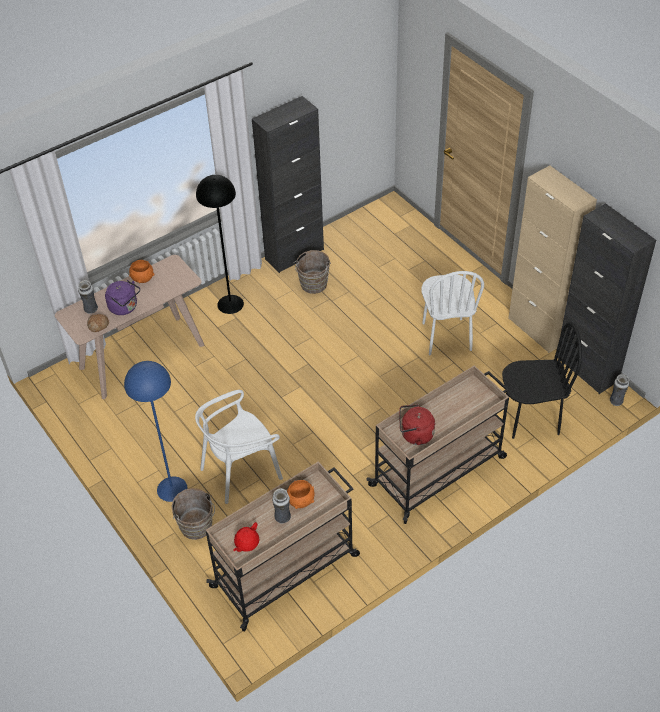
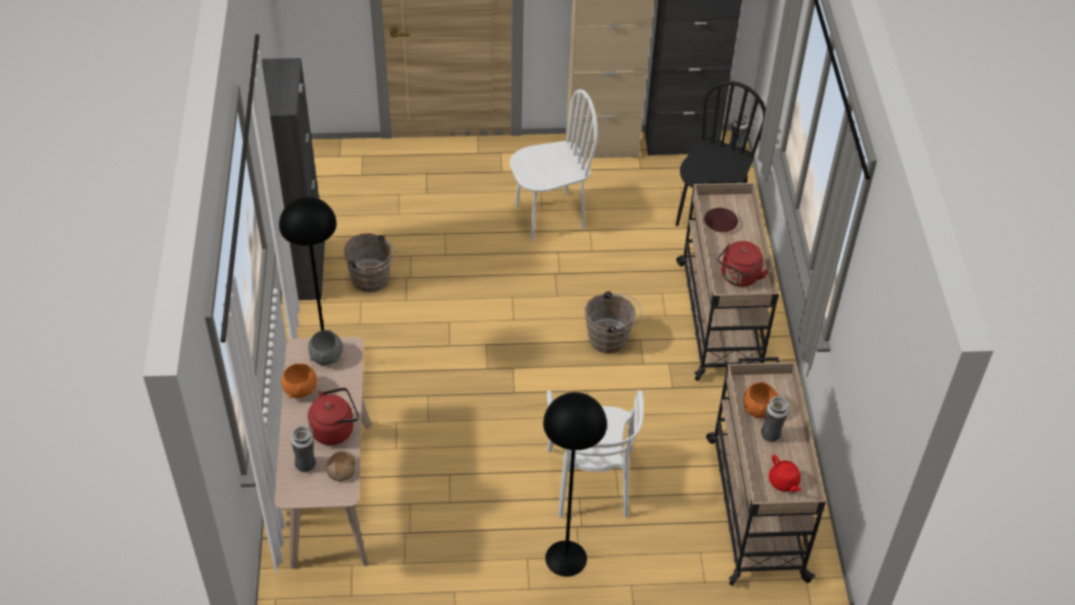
camera: 60 degrees left, 0 degrees up
(125, 307) = (335, 429): purple kettle -> red kettle
(171, 489) = (566, 558): blue floor lamp -> black floor lamp
(175, 276) = (327, 356): none -> grey bowl
(197, 528) = (641, 560): brown bucket -> brown bucket (611, 339)
(446, 336) = (549, 216): white chair -> white chair turned 45 degrees counterclockwise
(459, 400) = (720, 222): none -> brown plate

